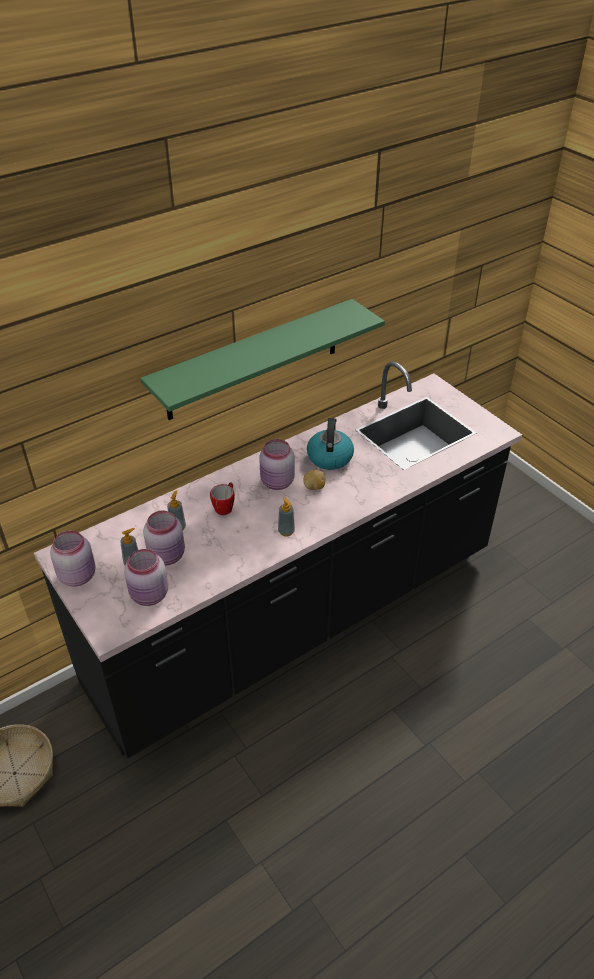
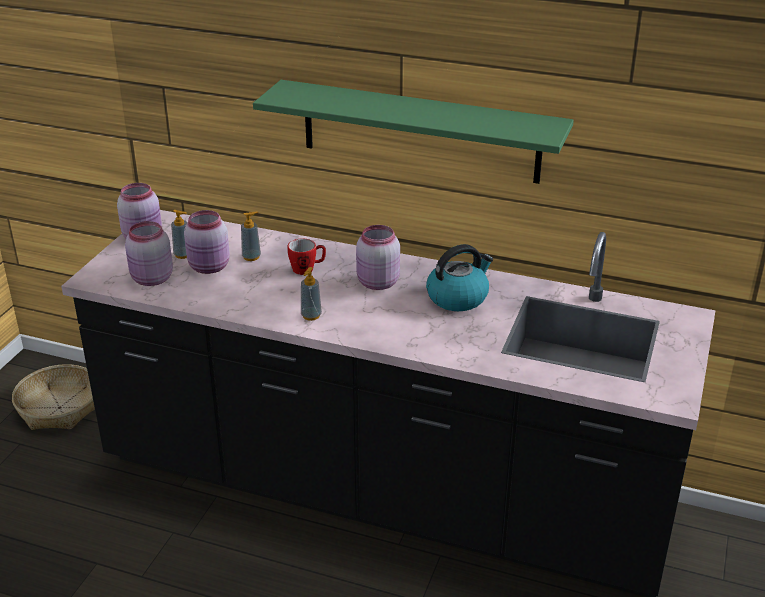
camera: 55 degrees right, 10 degrees down
(314, 487) = (397, 306): potato -> none

